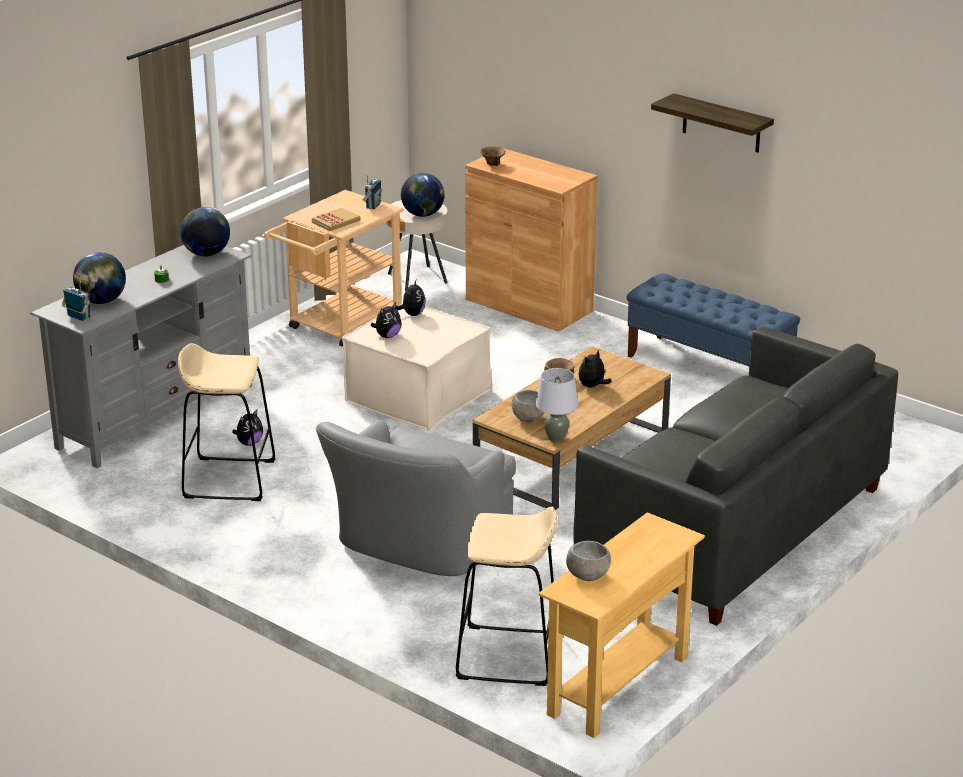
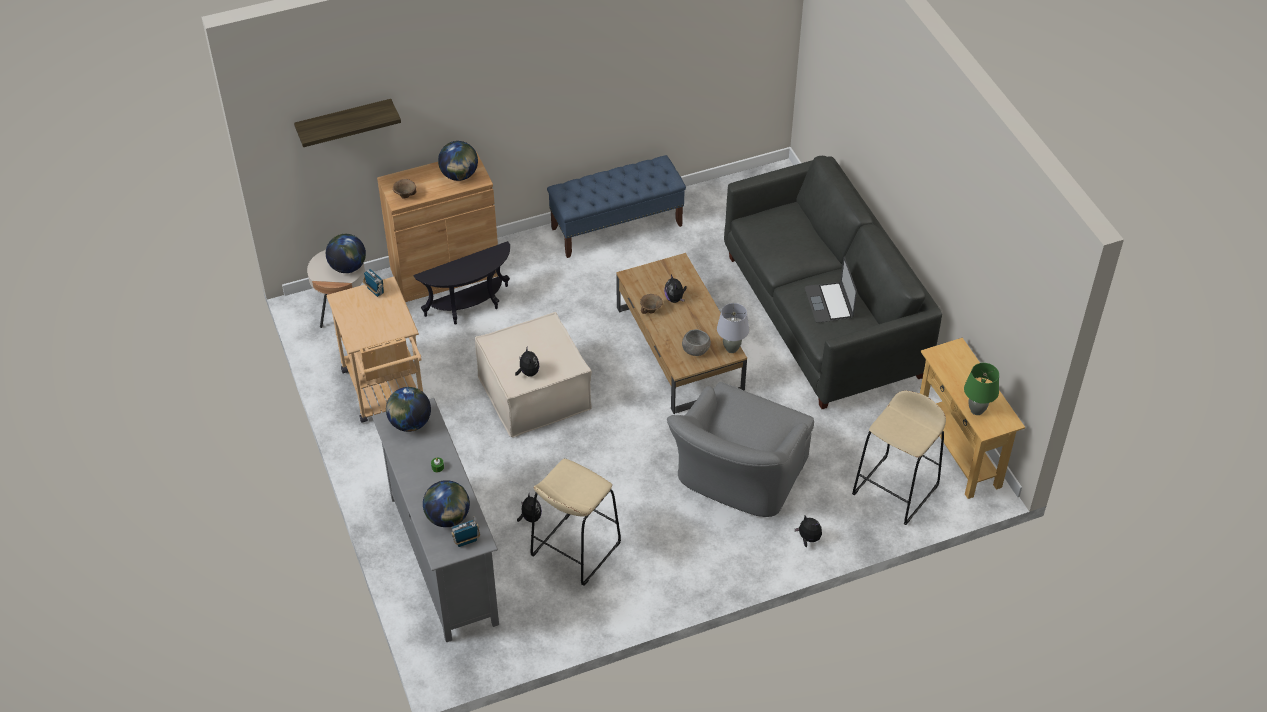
camera: 60 degrees left, 20 degrees up
(336, 221) = (387, 324): book -> none
(412, 314) = (504, 344): plush toy -> plush toy (808, 539)
(418, 544) = (737, 478): grey armchair -> grey armchair turned 60 degrees clockwise
(497, 331) = (470, 307): none -> black side table
(552, 177) = (459, 175): none -> globe
(587, 576) = (977, 410): grey bowl -> green table lamp
(679, 456) = (829, 302): none -> laptop
(721, 124) = (584, 64): shelf -> shelf (344, 122)

